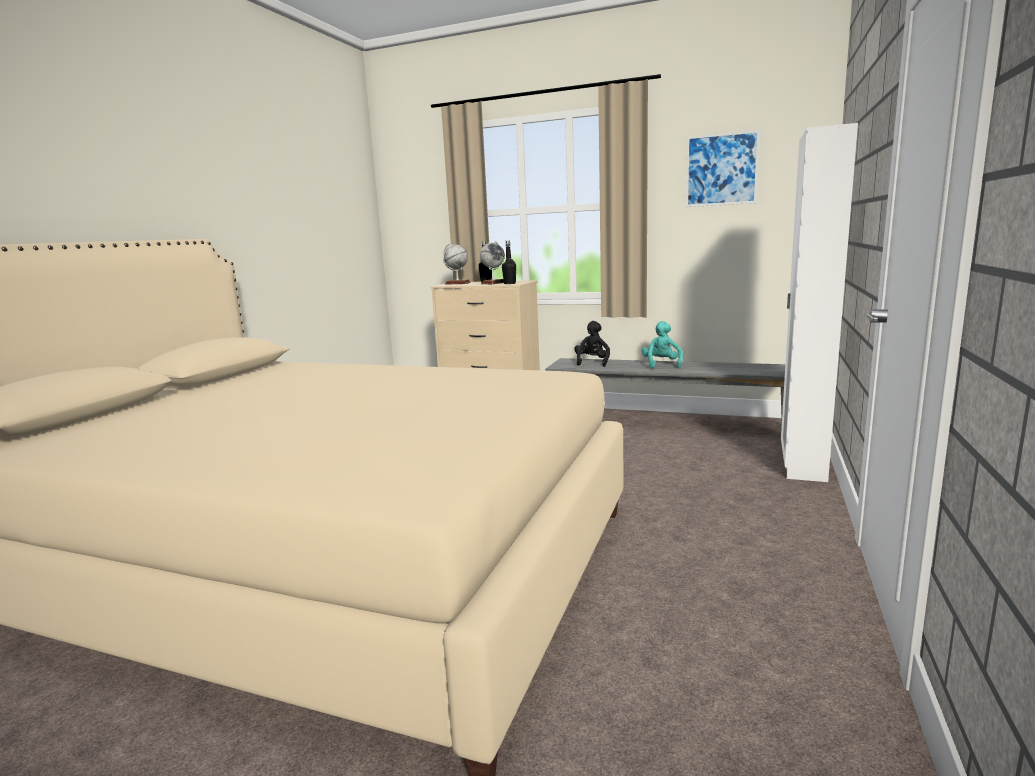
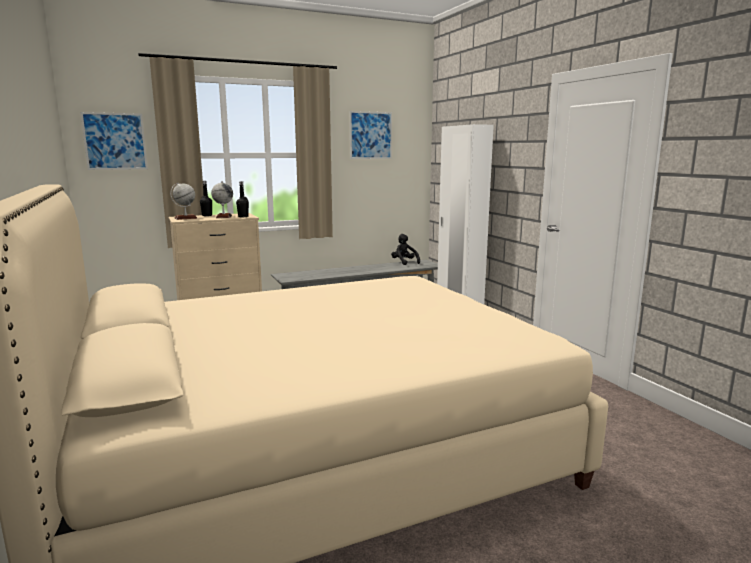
camera: 45 degrees left, 0 degrees up
(417, 202) = (115, 141): none -> picture
(592, 362) = (304, 274): black plush toy -> black plush toy (404, 262)
(661, 365) = (352, 269): turquoise plush toy -> none

